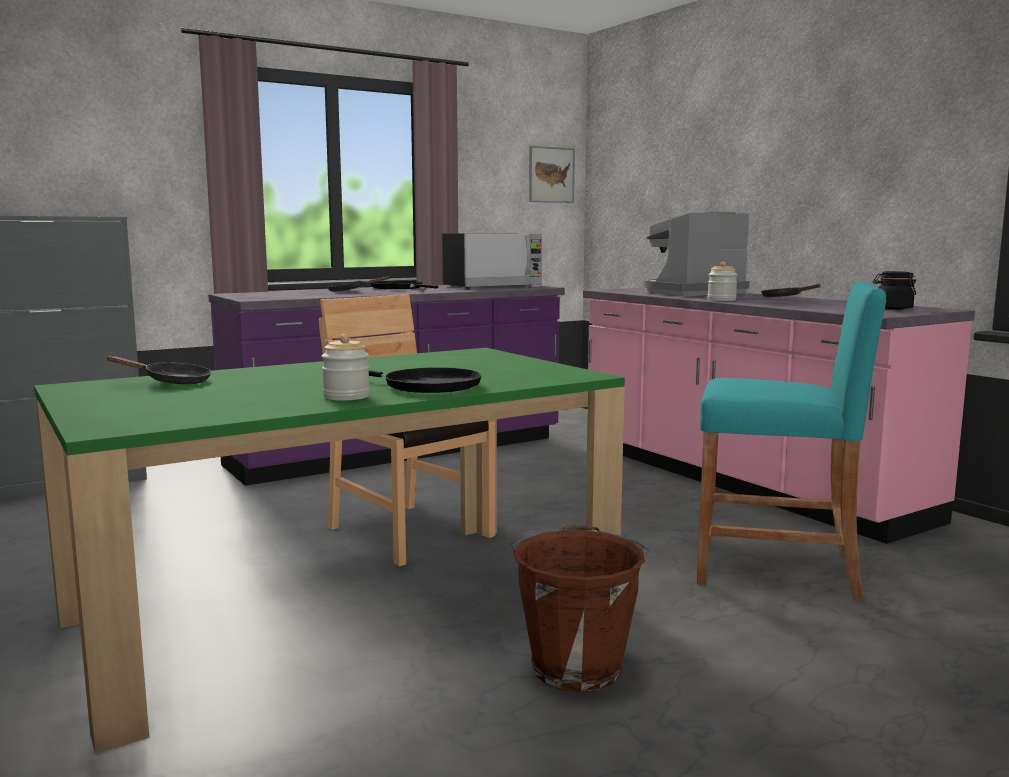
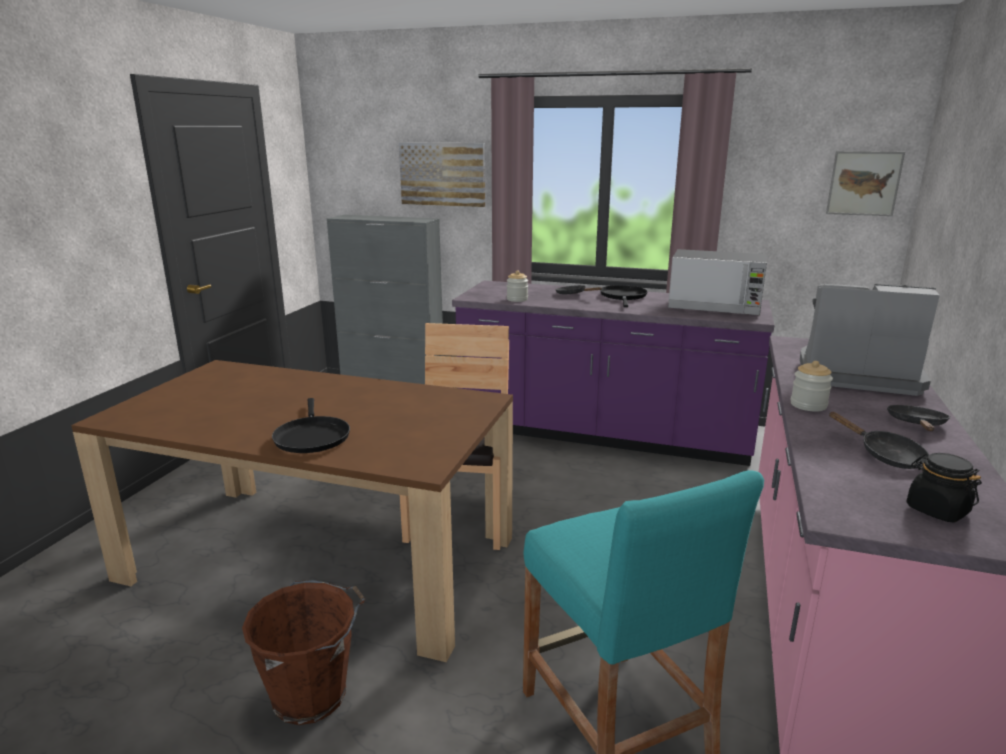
camera: 50 degrees right, 10 degrees up
(119, 156) = (443, 174): none -> picture
(171, 382) = (253, 378): black frying pan -> black frying pan (885, 455)
(345, 609) = (320, 559): green dining table -> brown dining table
(346, 396) = (248, 431): jar -> jar (517, 299)

